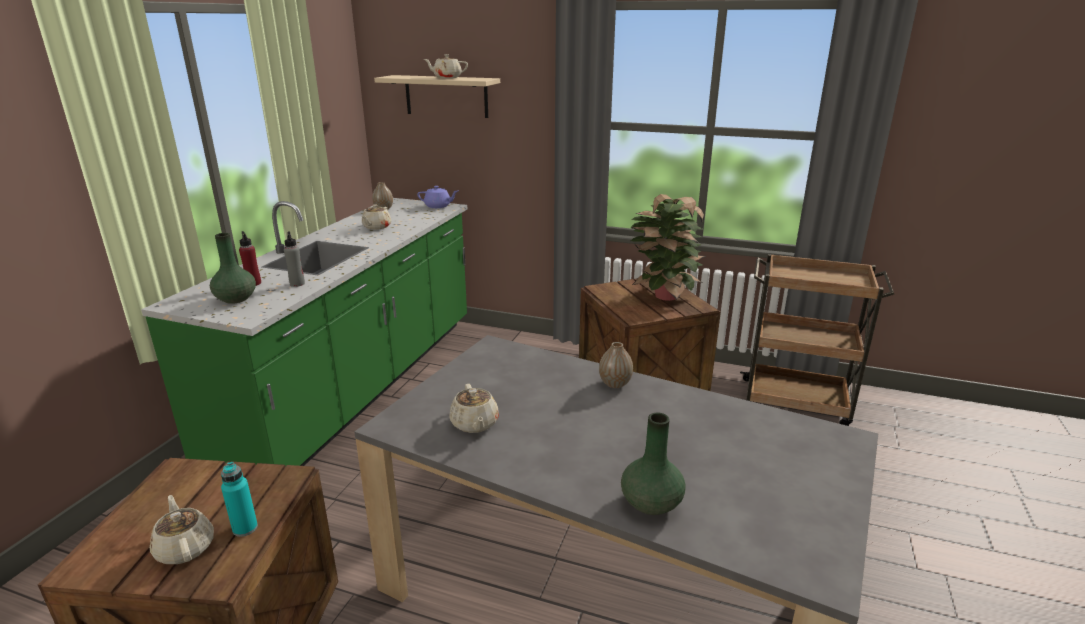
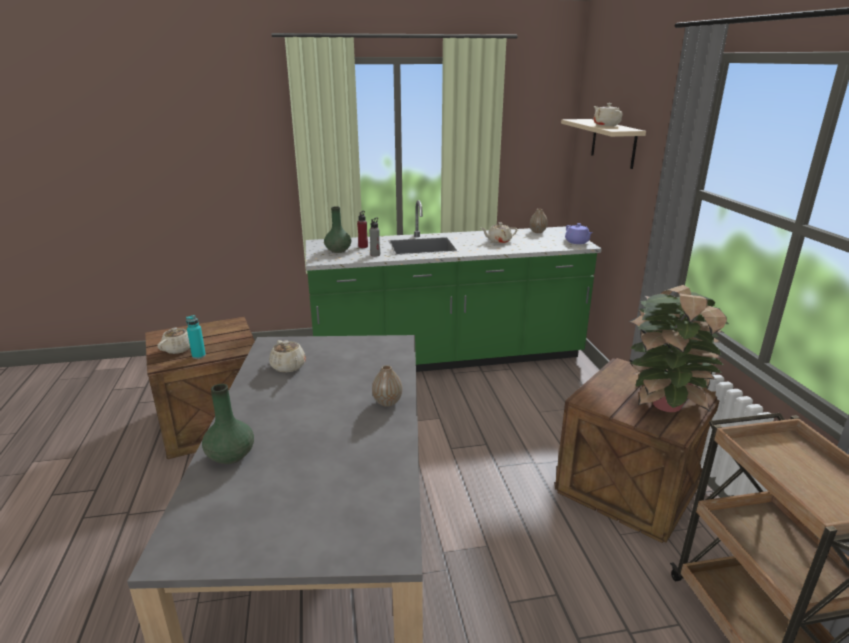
camera: 60 degrees right, 0 degrees up
(474, 424) = (288, 367): beige teapot -> beige teapot turned 75 degrees counterclockwise

